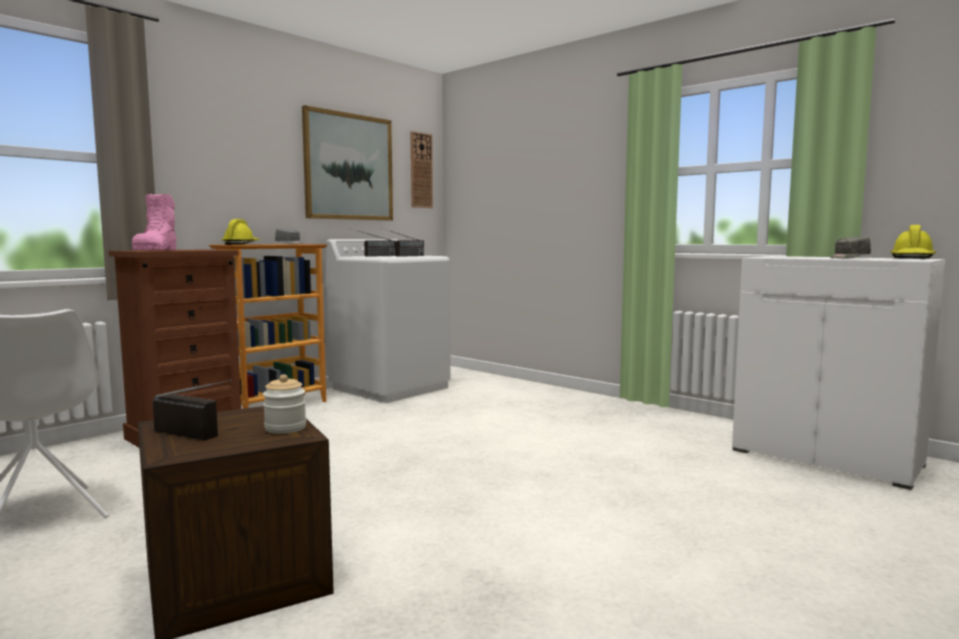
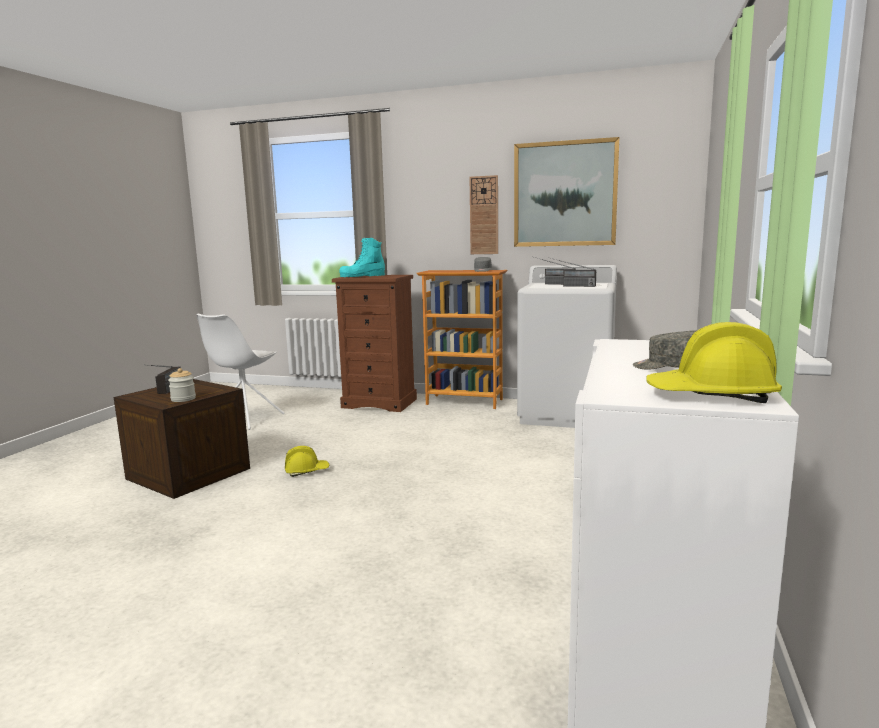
camera: 65 degrees right, 5 degrees up
(156, 250) = (362, 276): pink boot -> turquoise boot
(241, 244) = (443, 270): yellow hard hat -> yellow hard hat (306, 471)
(421, 170) = (666, 185): wall clock -> wall clock (484, 215)

